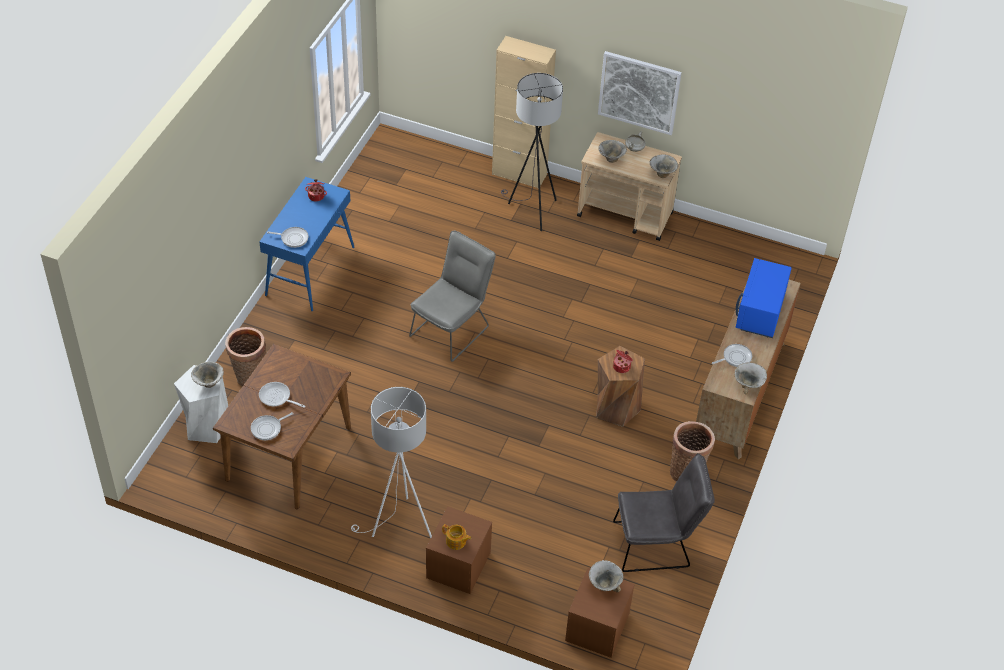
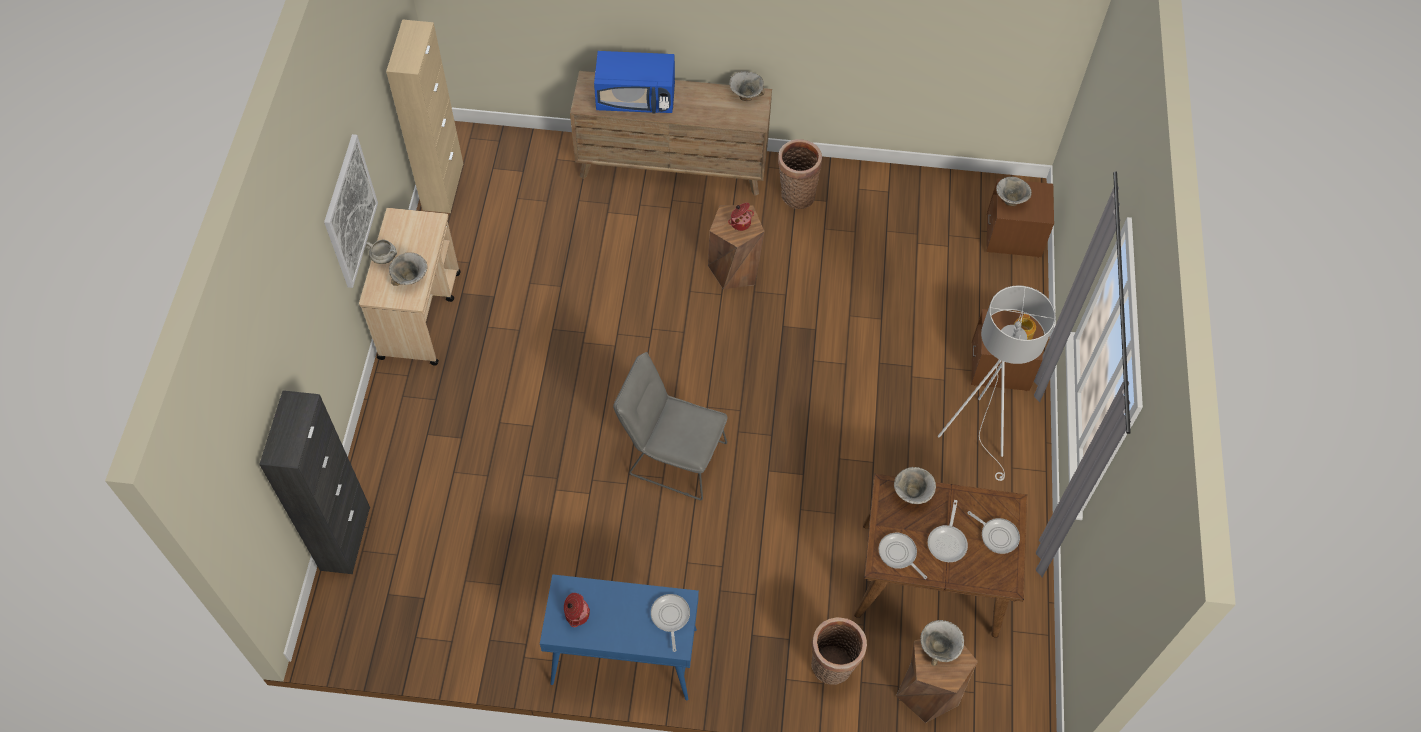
camera: 105 degrees left, 10 degrees up
(206, 426) = (928, 691): white stool -> brown stool
(454, 155) = (345, 538): none -> black cabinet
(519, 174) = (369, 448): beige cabinet -> beige cabinet (443, 186)
(531, 211) = (438, 419): grey floor lamp -> none
(657, 544) = (896, 205): grey chair -> none
(662, 174) = (426, 222): bowl -> bowl (911, 494)
(735, 357) = (711, 111): frying pan -> frying pan (899, 554)

